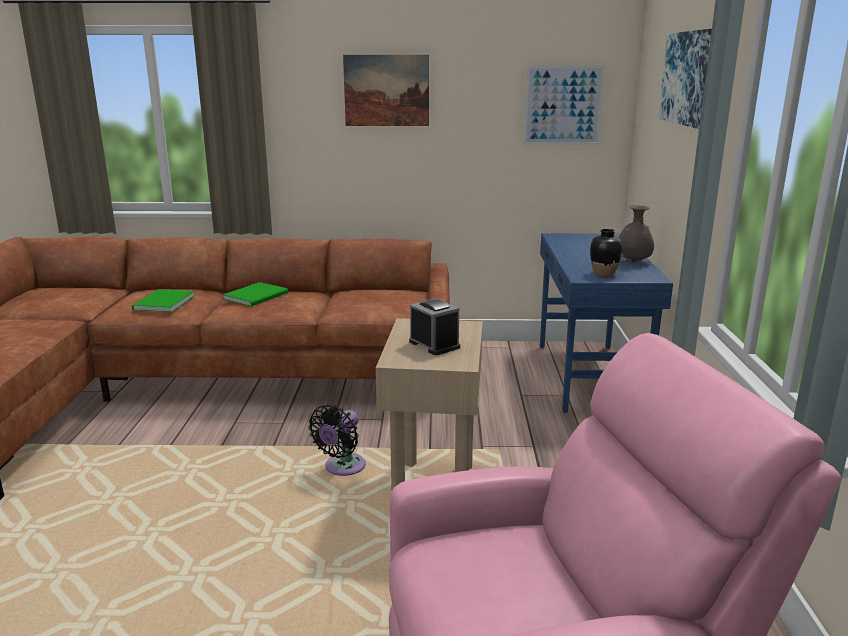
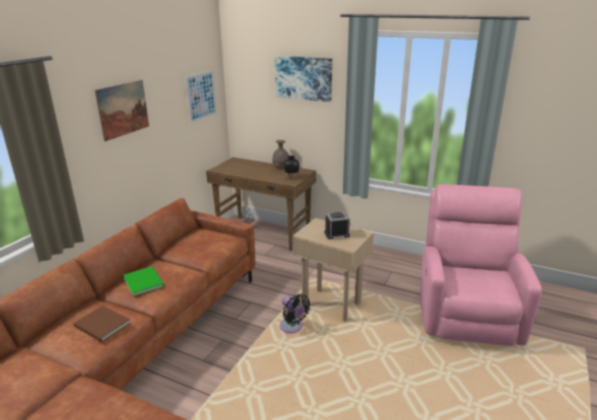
camera: 65 degrees left, 5 degrees up
(162, 303) = (102, 326): green book -> brown book
(589, 377) = (264, 233): blue console table -> brown console table

